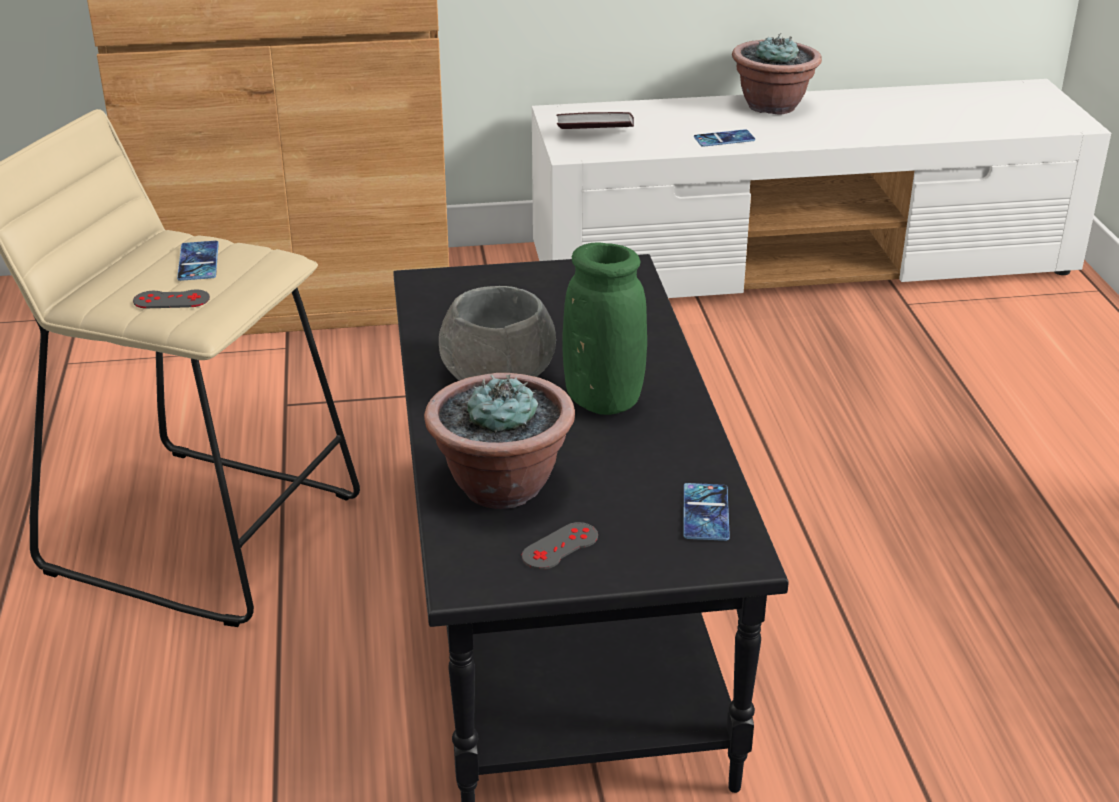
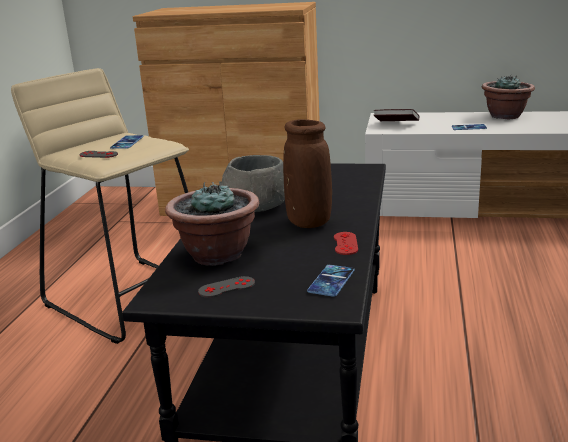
camera: 20 degrees right, 10 degrees down
(603, 400) = (309, 222): green vase -> brown vase
(685, 438) = (345, 243): none -> red game controller

